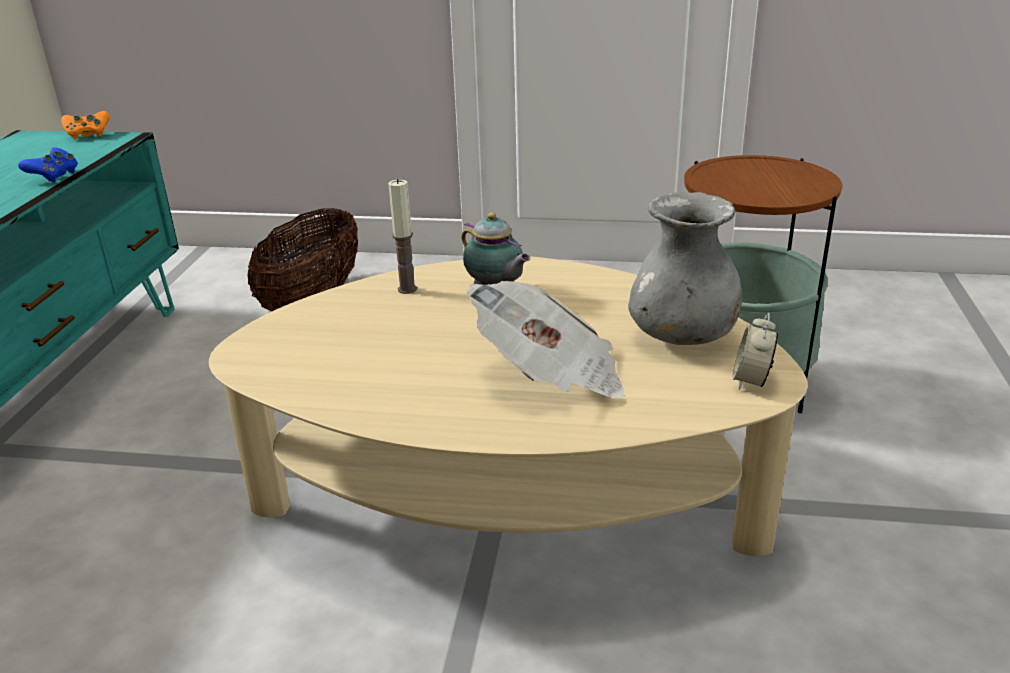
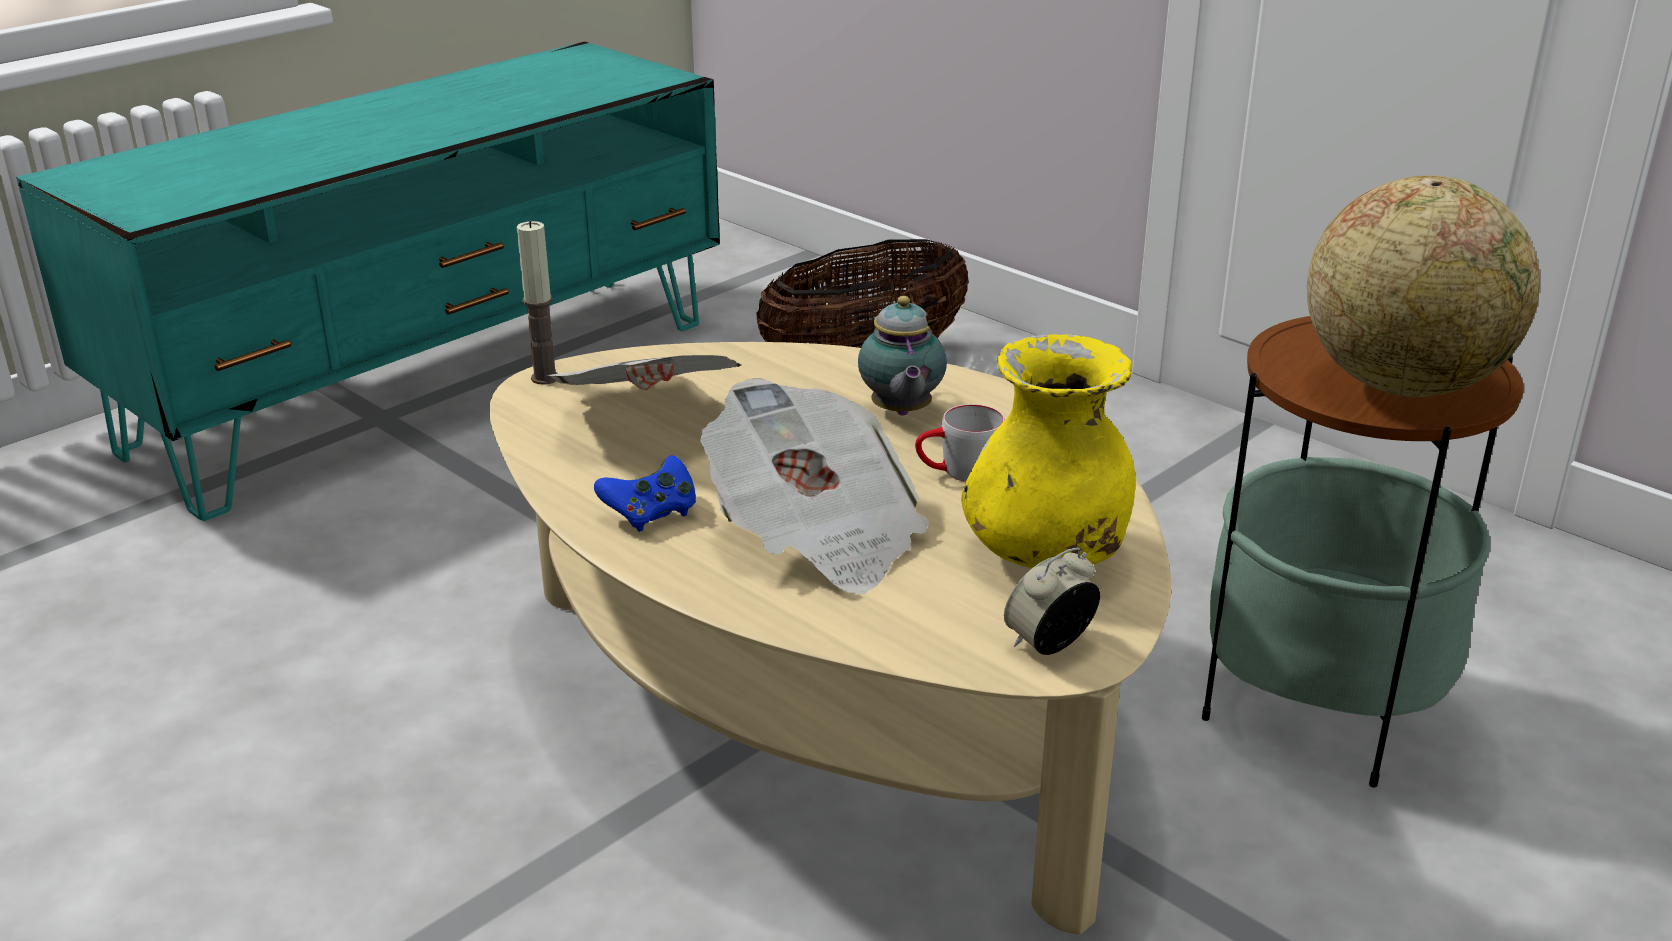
camera: 35 degrees right, 0 degrees up
(54, 176) = (544, 112): blue game controller -> blue game controller (651, 514)
(88, 135) = (643, 66): orange game controller -> none
(348, 349) = (648, 419): none -> newspaper
(407, 289) = (804, 372): candle -> candle (545, 378)
(573, 311) = (958, 471): none -> grey mug
(681, 337) = (1046, 556): grey vase -> yellow vase
(785, 183) = (1402, 383): none -> globe

